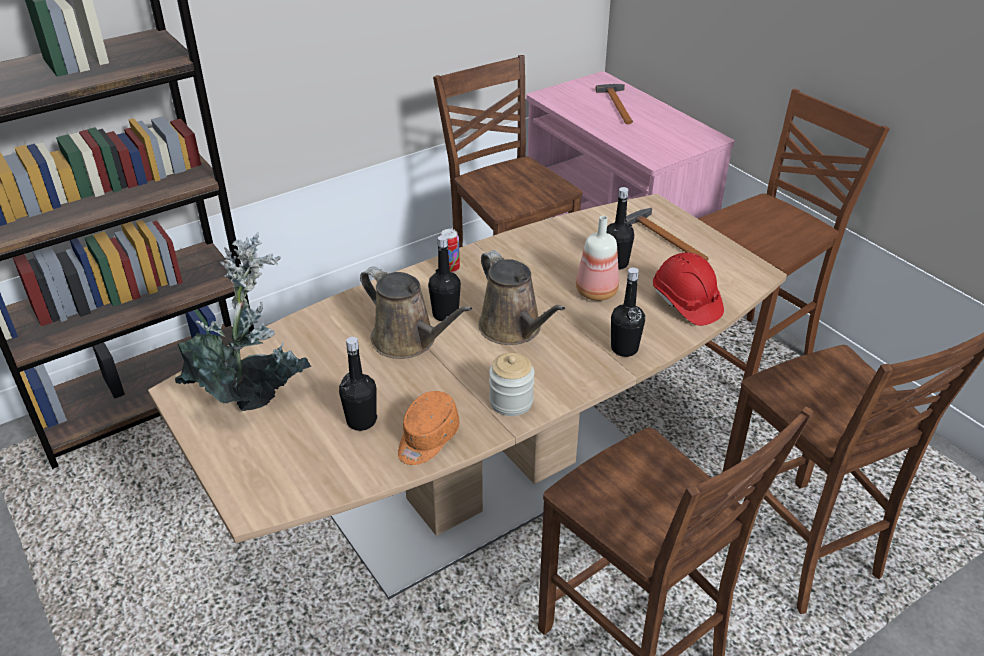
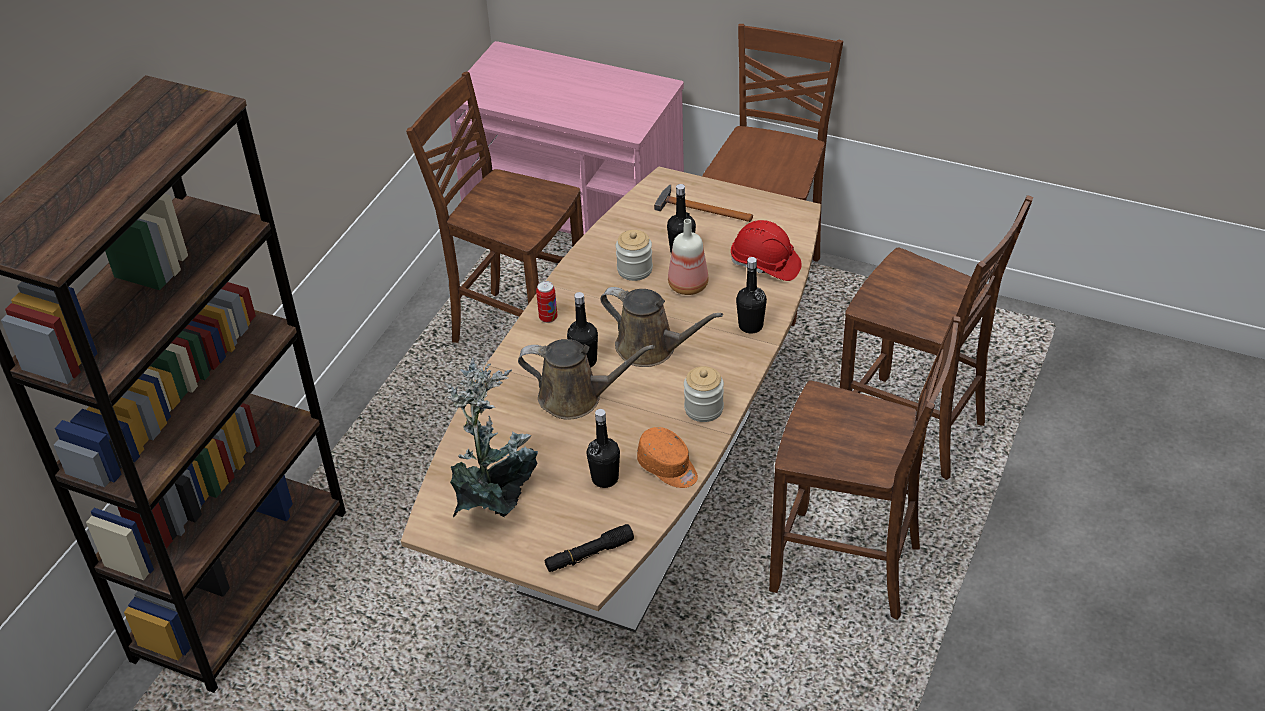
camera: 30 degrees left, 5 degrees up
(277, 483) = (589, 554): none -> black flashlight
(427, 439) = (668, 467): orange cap -> orange cap turned 45 degrees counterclockwise
(560, 261) = (634, 270): none -> jar
(617, 104) = (544, 78): hammer -> none

